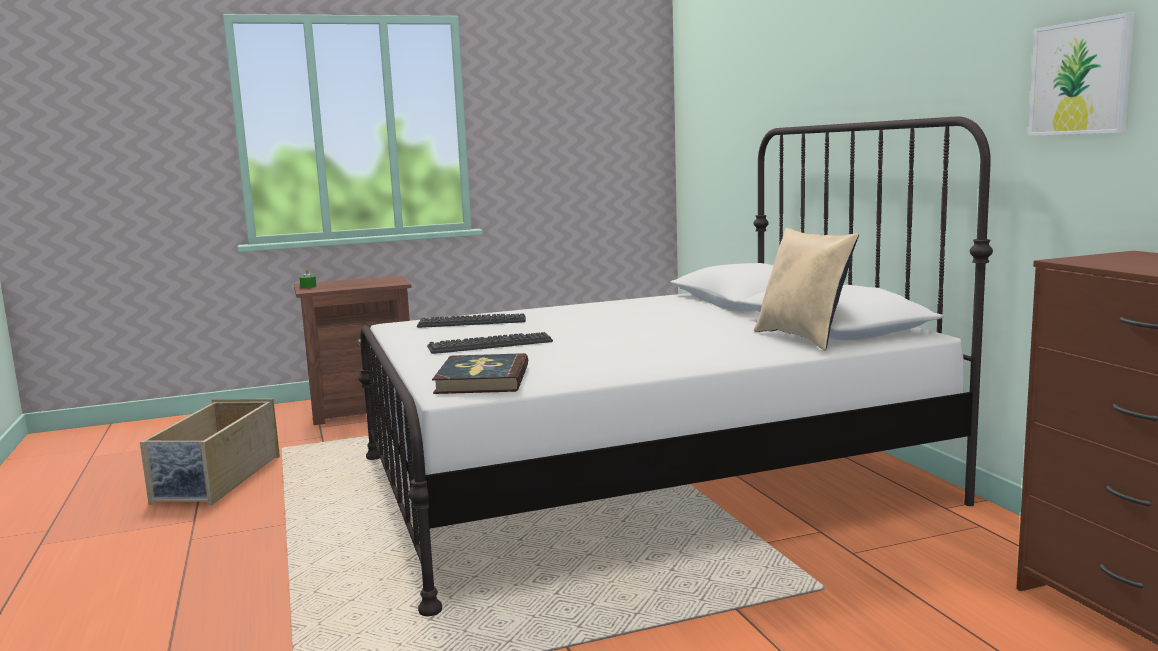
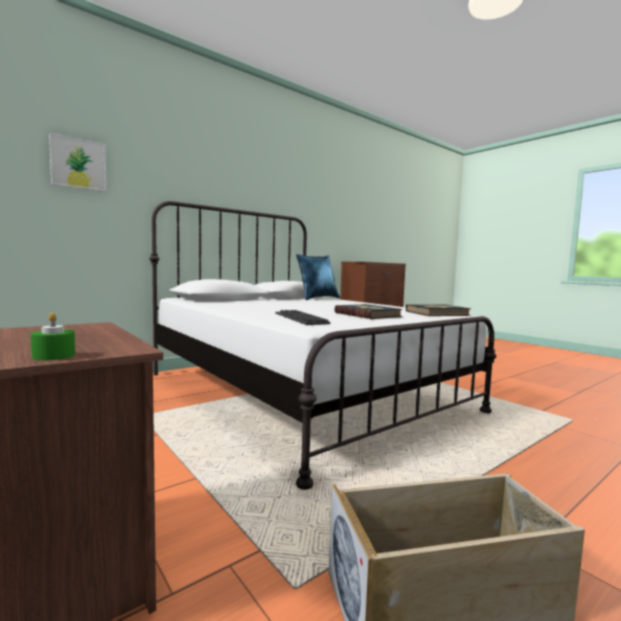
camera: 110 degrees left, 5 degrees down
(490, 345) = (368, 314): keyboard -> book
(804, 339) = (317, 298): beige pillow -> blue pillow
(1080, 78) = (322, 213): picture -> picture (78, 164)

